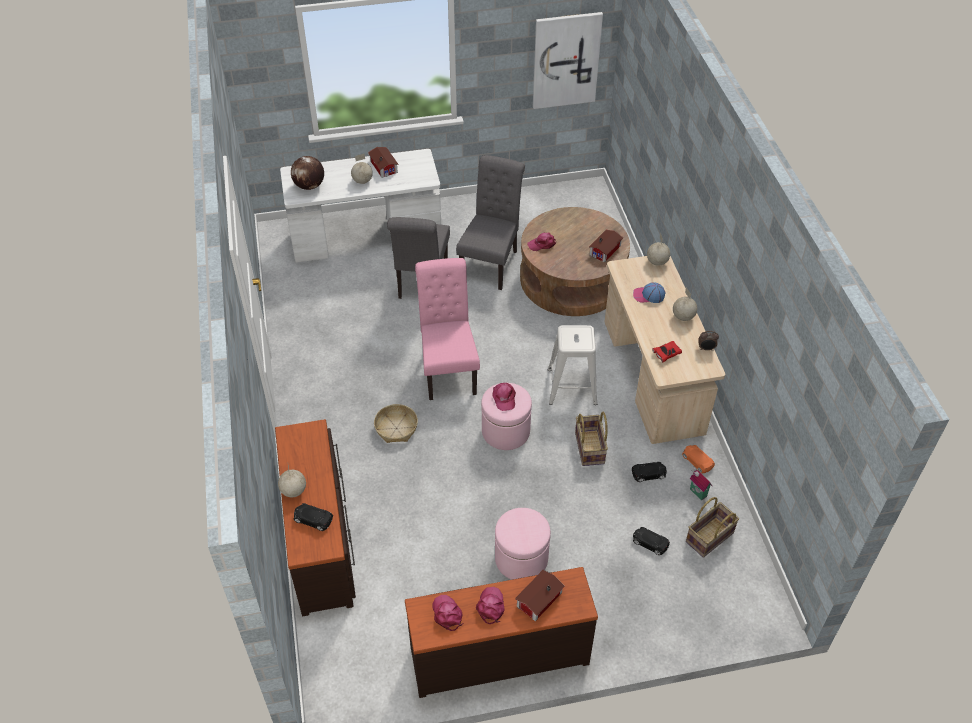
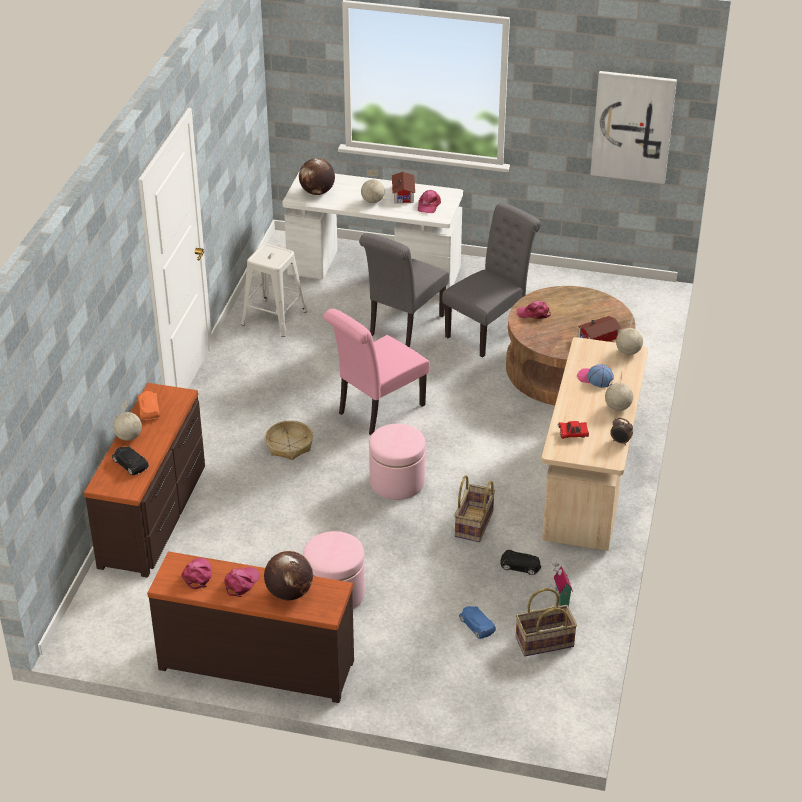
camera: 25 degrees right, 10 degrees down
(448, 369) = (376, 411): pink chair -> pink chair turned 150 degrees counterclockwise
(504, 398) = (395, 436): pink cap -> pink cap (428, 205)
(537, 600) = (289, 593): toy house -> globe
(572, 386) = (495, 464): white stool -> white stool (274, 318)
(650, 543) = (476, 625): black toy car -> blue toy car
(697, 461) = (582, 572): orange toy car -> orange toy car (149, 409)

